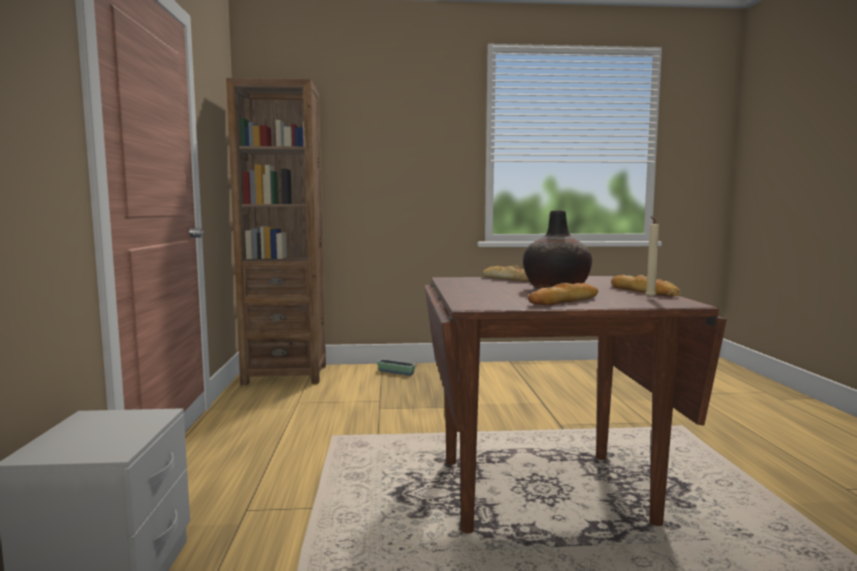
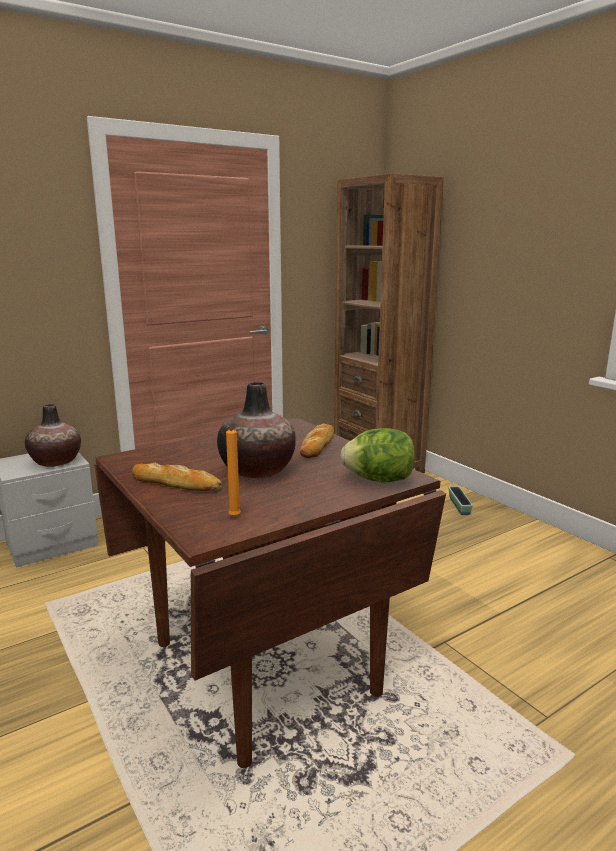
camera: 60 degrees right, 10 degrees up
(129, 423) = (56, 462): none -> vase
(602, 279) = (379, 480): none -> lettuce
(643, 291) = (286, 509): bread -> none
(649, 298) = (233, 516): beige candle -> orange candle

